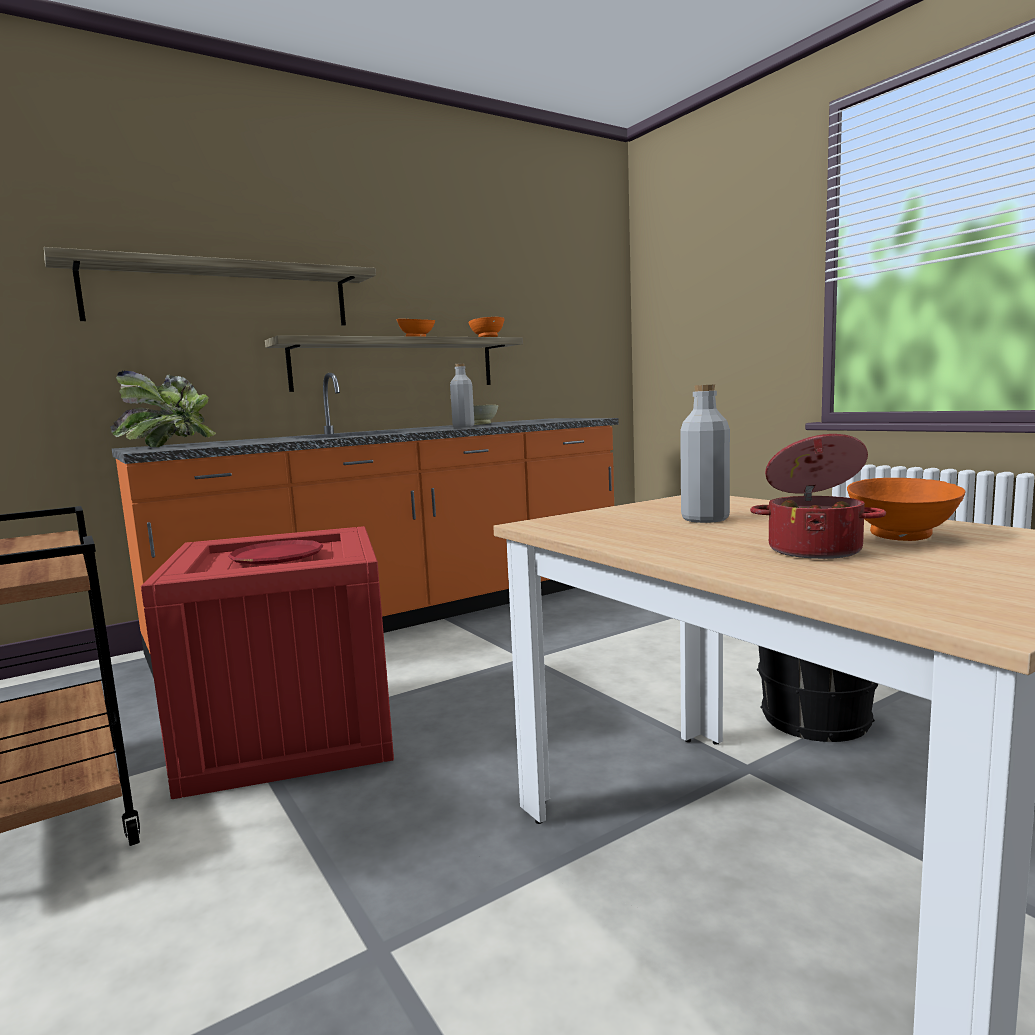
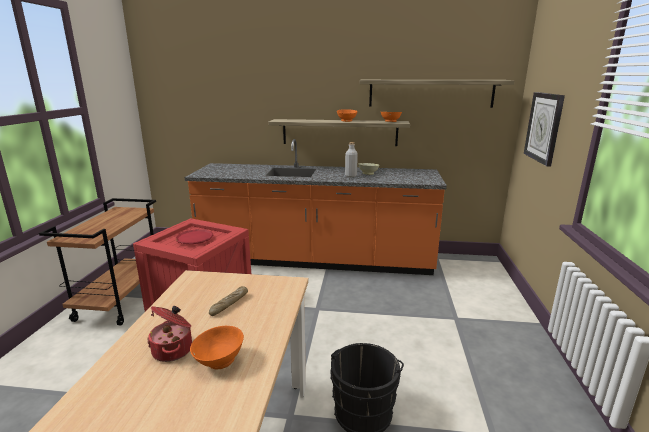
camera: 40 degrees right, 10 degrees up
(168, 446) = (219, 168): potted plant -> none
(222, 295) = (256, 98): shelf -> shelf (431, 93)
(705, 325) = (544, 127): none -> wall clock
(705, 519) = (229, 304): grey bottle -> bread

